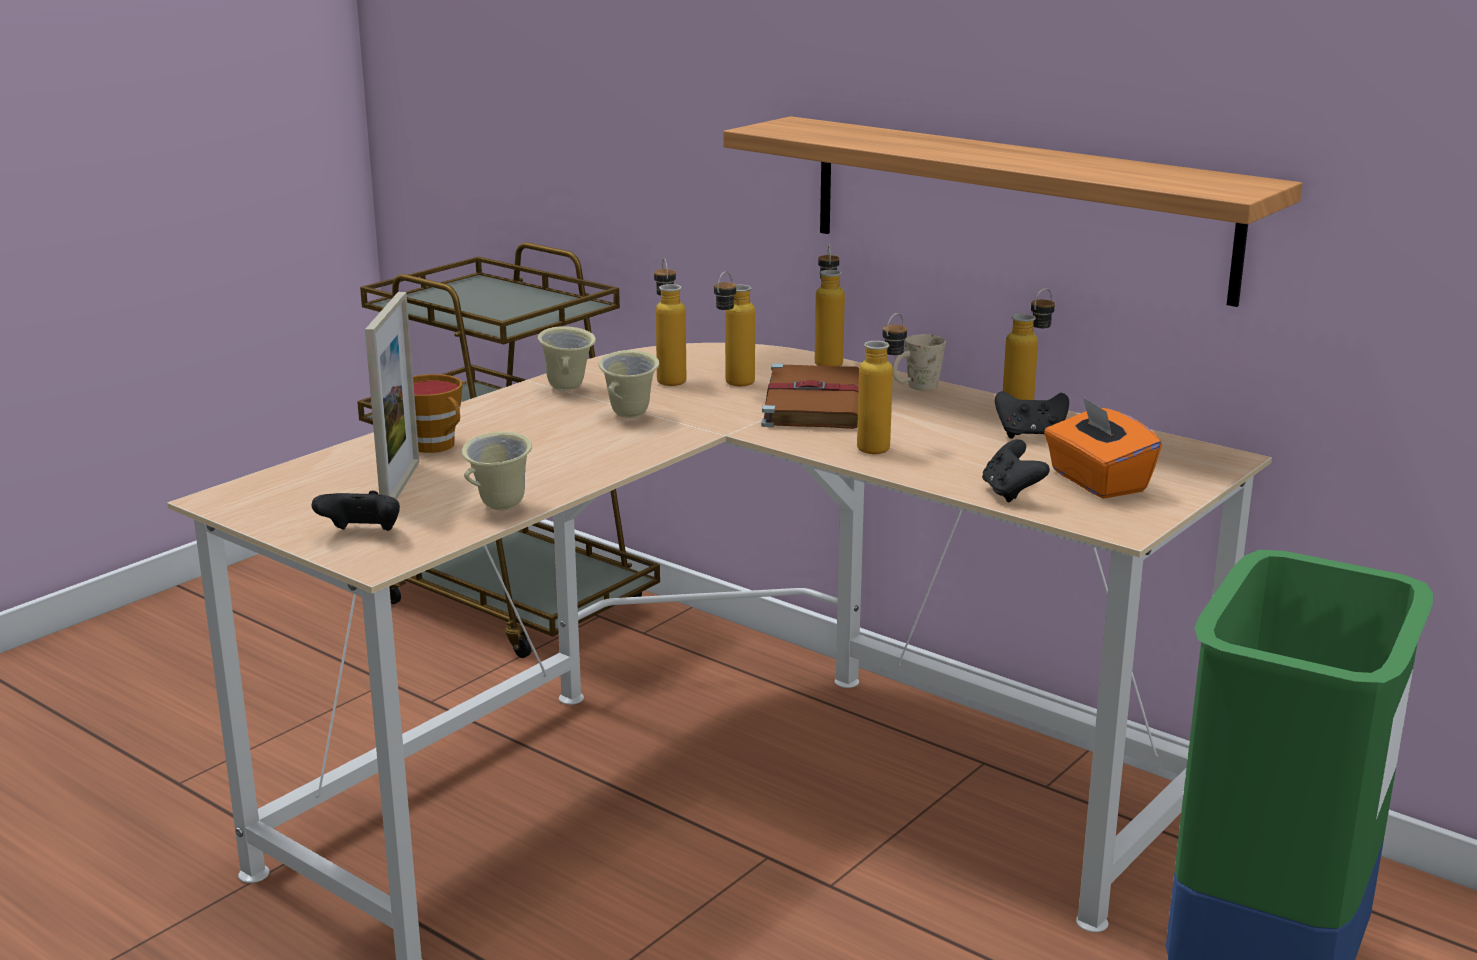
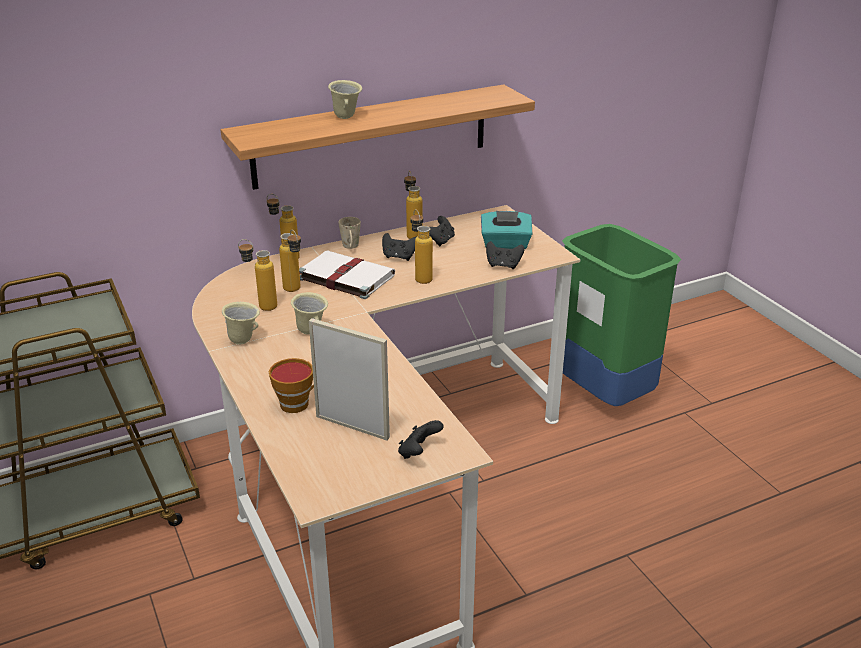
camera: 65 degrees left, 10 degrees up
(500, 508) = (415, 400): beige mug -> beige mug (346, 117)
(814, 402) = (344, 277): brown book -> white book
(929, 420) = (399, 257): none -> black game controller
(1097, 482) = (505, 244): orange tissue box -> turquoise tissue box

